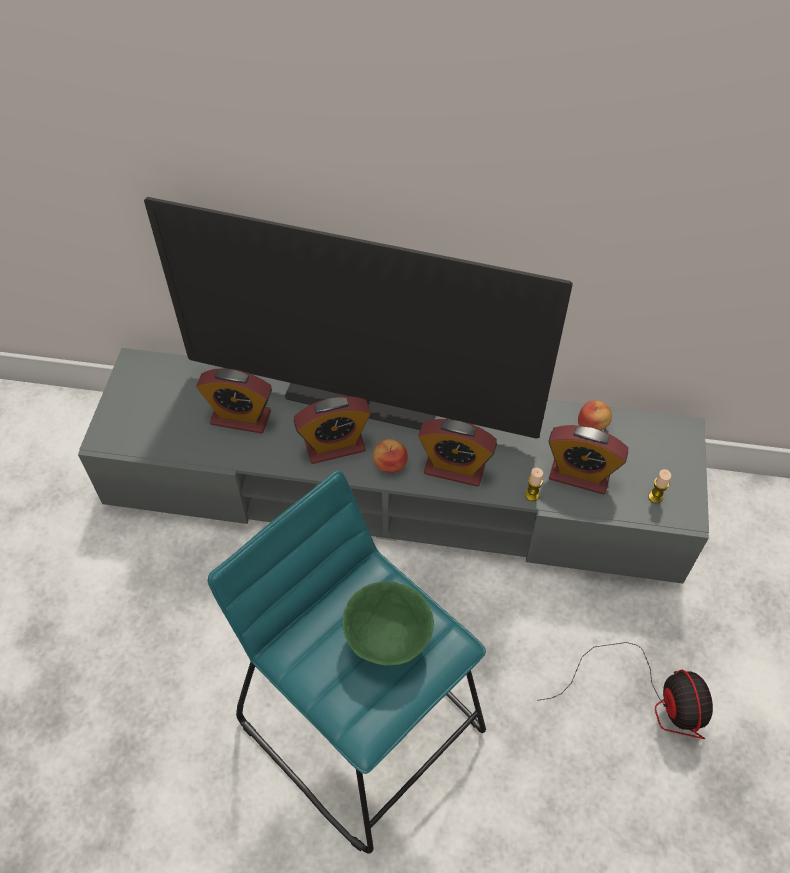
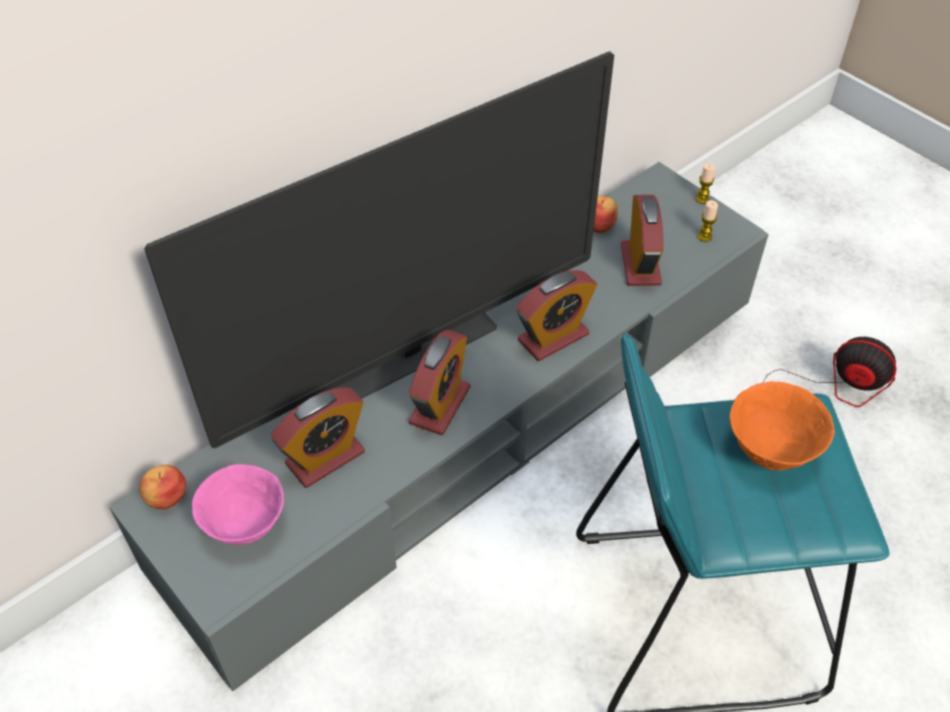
camera: 50 degrees left, 5 degrees down
(162, 415) = (245, 524): none -> pink bowl
(388, 640) = (771, 450): green bowl -> orange bowl
(390, 464) = (502, 378): apple -> apple (167, 497)
(532, 495) = (631, 306): candle -> candle (702, 199)
(579, 475) = (640, 265): alarm clock -> alarm clock turned 60 degrees counterclockwise

